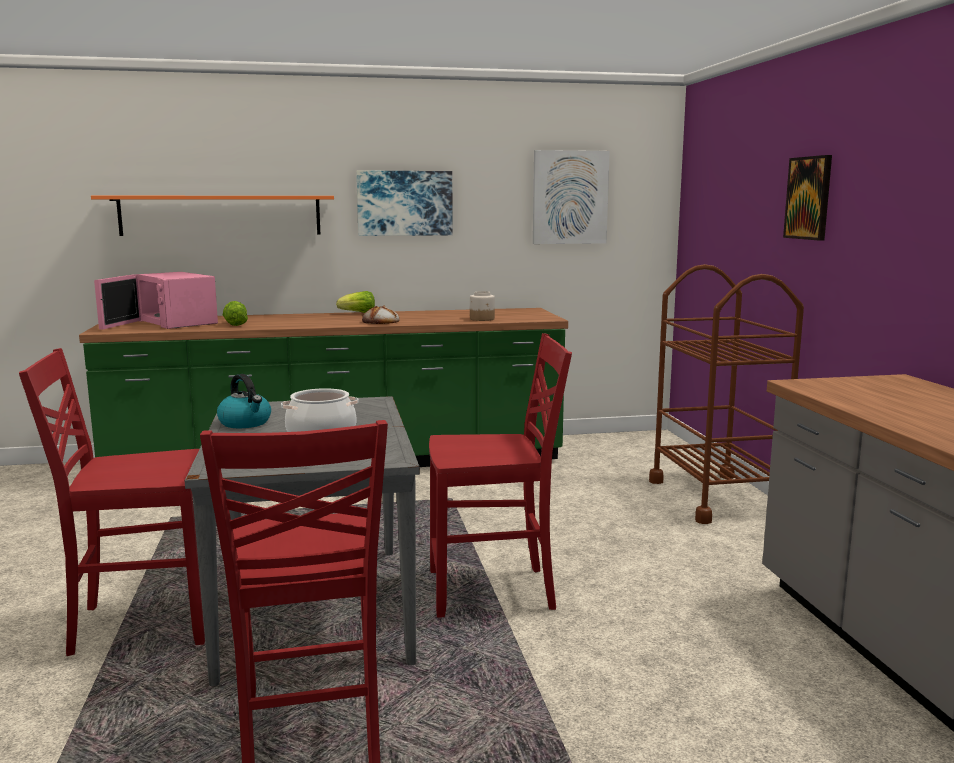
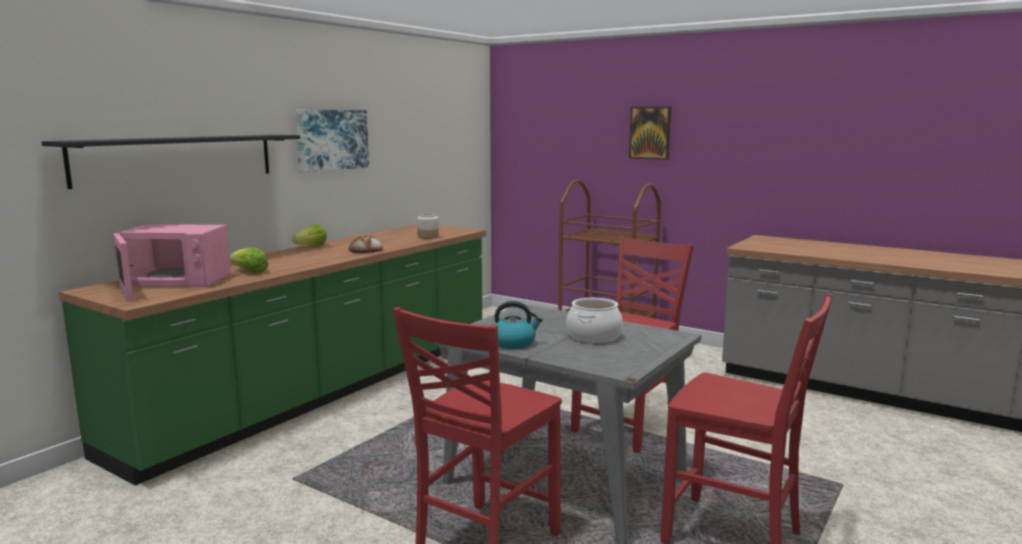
camera: 45 degrees left, 0 degrees up
(221, 215) = (177, 159): orange shelf -> black shelf
(570, 197) = (435, 131): picture -> none

